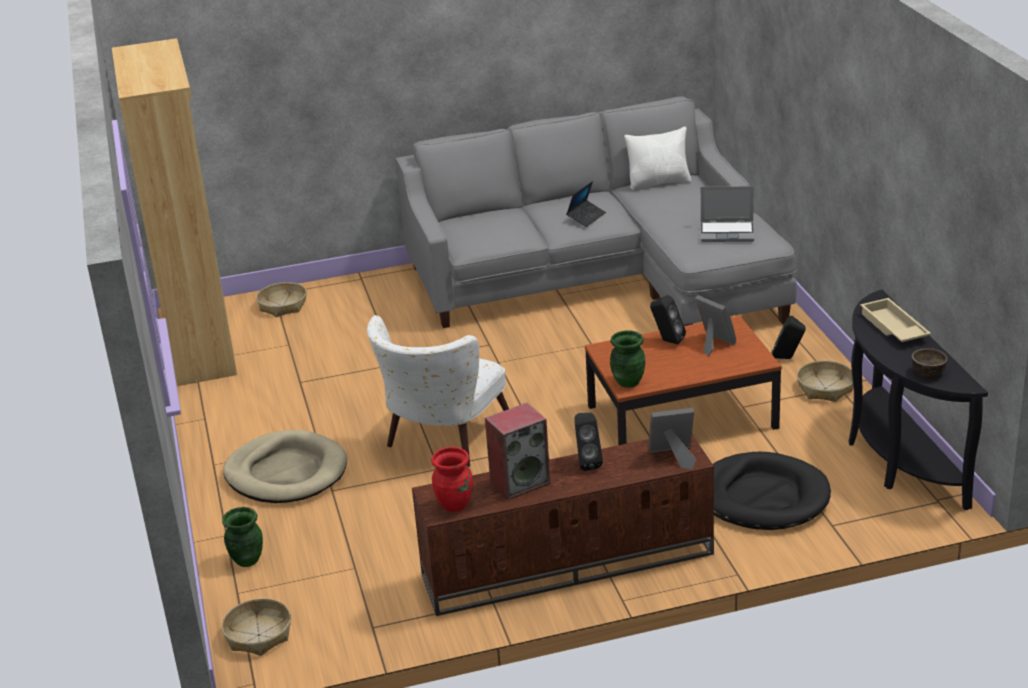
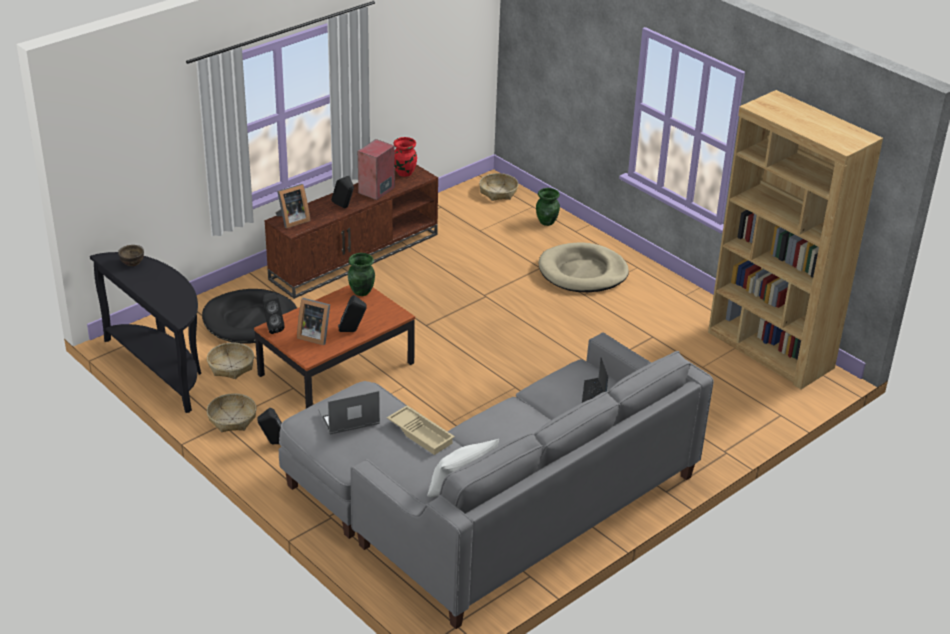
camera: 150 degrees right, 5 degrees up
(283, 306) = (756, 404): basket -> basket (231, 366)
(442, 441) = (499, 314): white armchair -> none
(586, 217) = (500, 423): laptop -> laptop (594, 393)
(760, 360) = (271, 328): none -> black speaker
(892, 328) = (164, 294): beige tray -> beige tray (421, 433)

